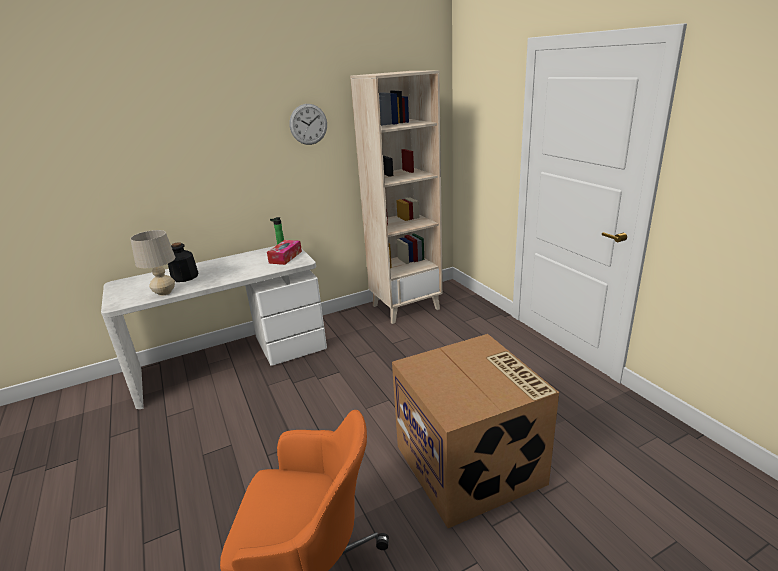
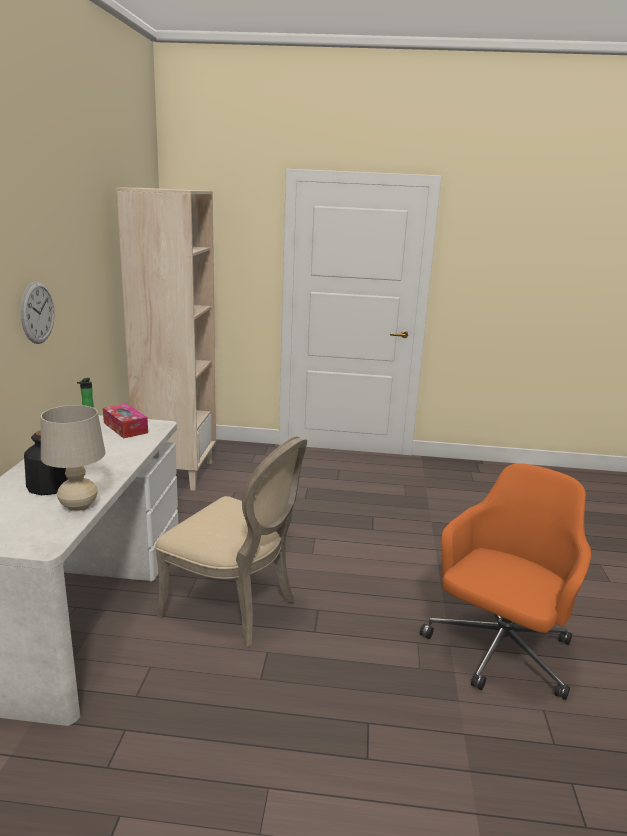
camera: 60 degrees left, 5 degrees down
(270, 408) = (235, 607): none -> beige chair
(308, 124) = (84, 248): wall clock -> wall clock (37, 312)
(471, 465) = (435, 537): cardboard box -> none

